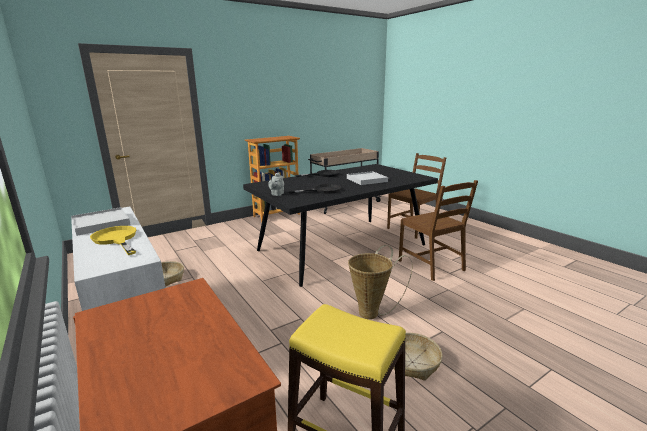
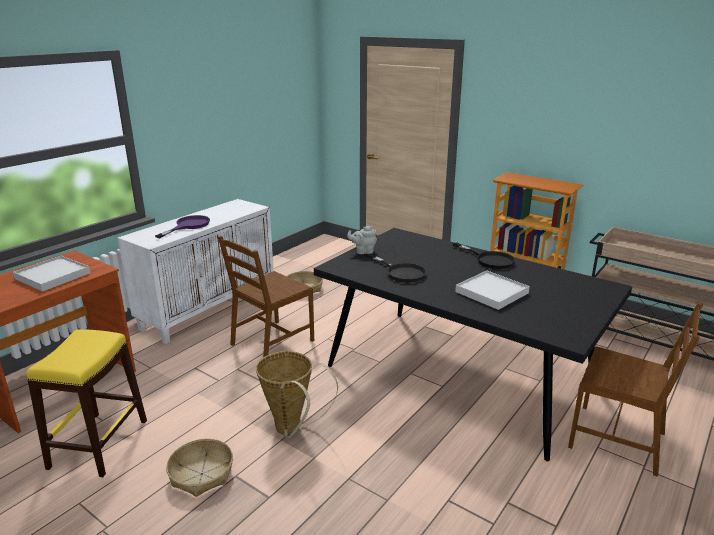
camera: 70 degrees right, 5 degrees up
(101, 223) = (221, 211): white tray -> white tray (53, 276)
(116, 239) = (188, 226): yellow frying pan -> purple frying pan
(432, 265) = (463, 476): brown chair -> brown chair (271, 342)

